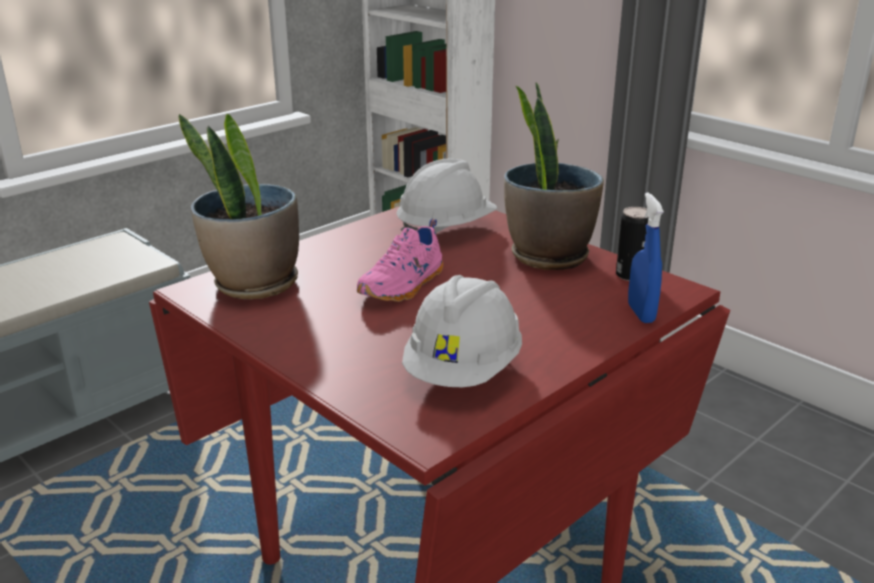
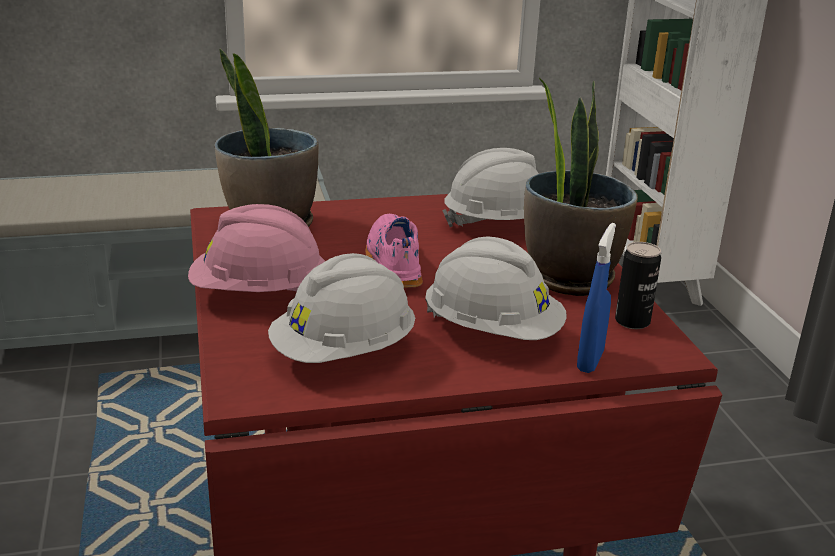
camera: 30 degrees right, 0 degrees up
(325, 347) = (258, 293): none -> pink hard hat
(404, 286) = (392, 264): pink shoe -> pink shoe turned 105 degrees clockwise
(549, 315) = (492, 331): none -> white hard hat

